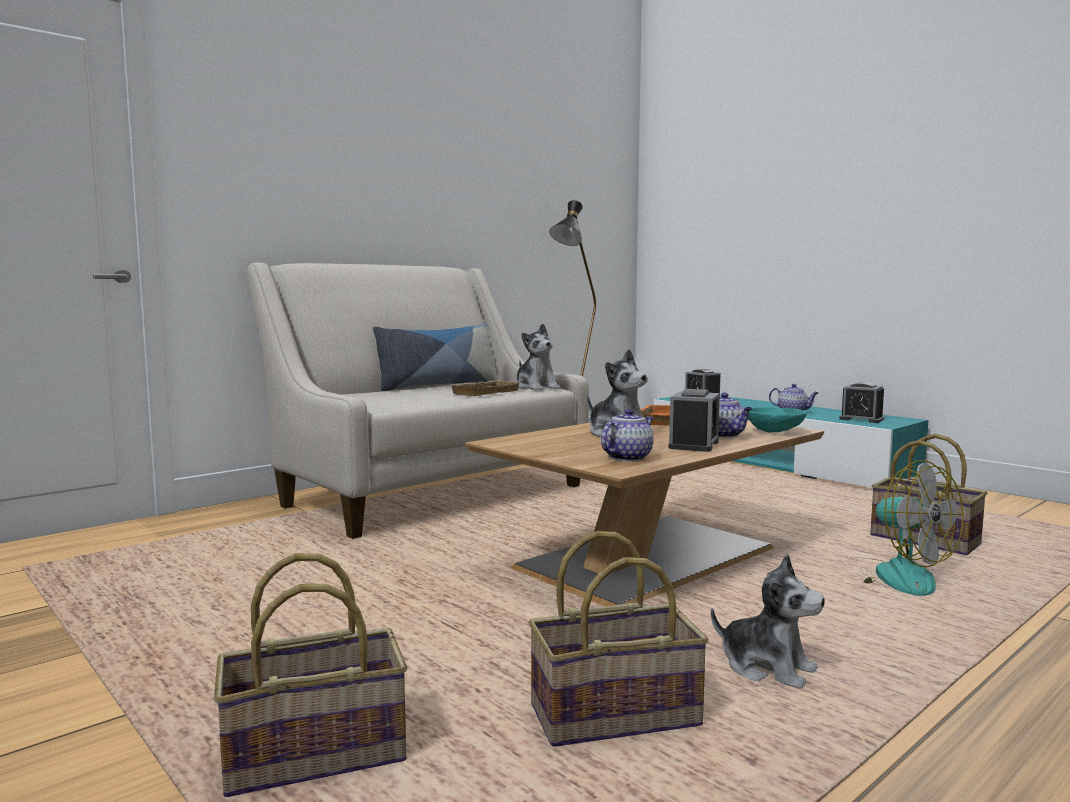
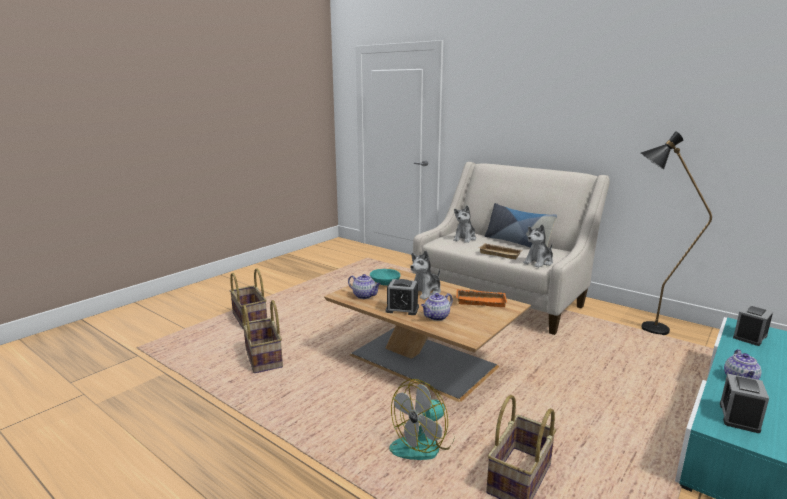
camera: 80 degrees right, 10 degrees up
(767, 668) = (297, 390): plush toy -> plush toy (465, 239)
(776, 432) = (457, 332): turquoise bowl -> turquoise bowl (384, 284)

